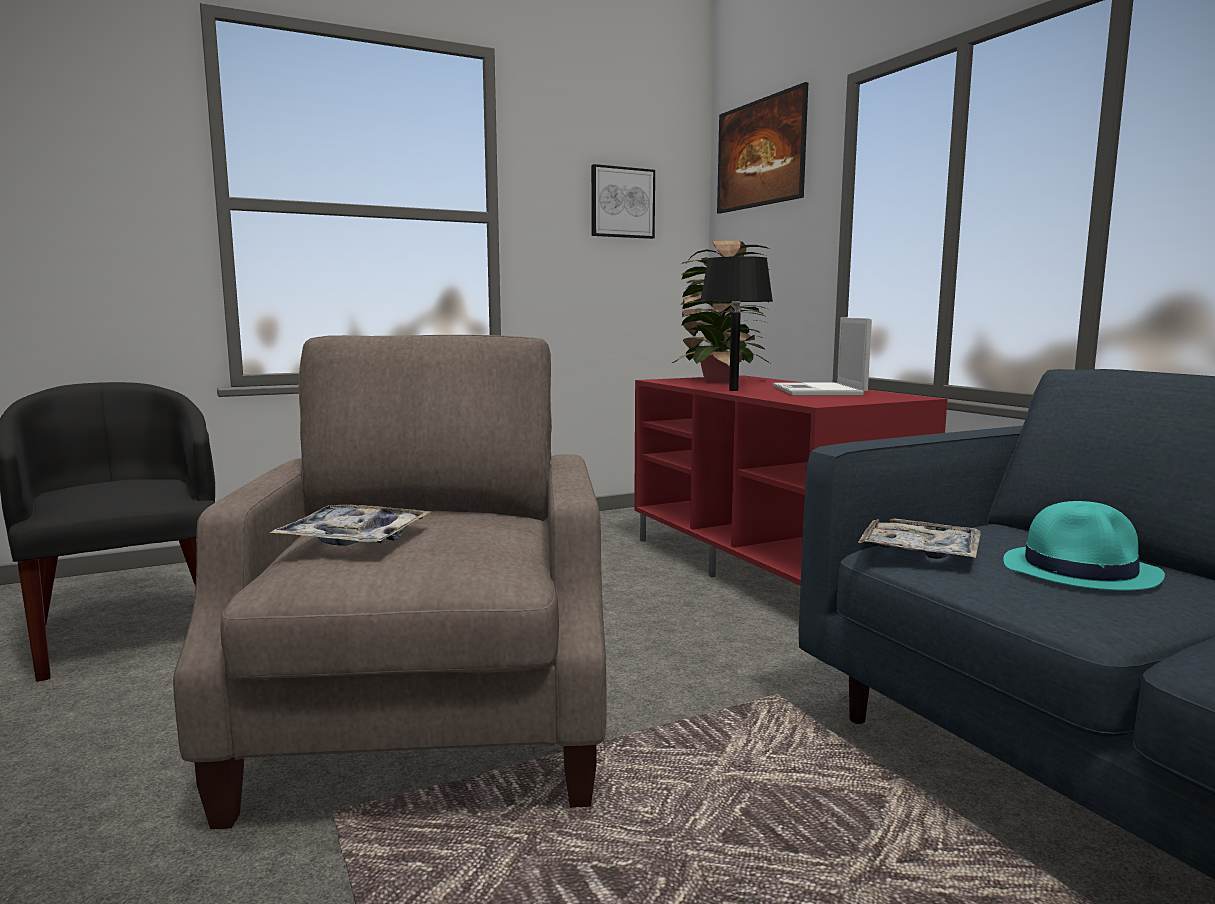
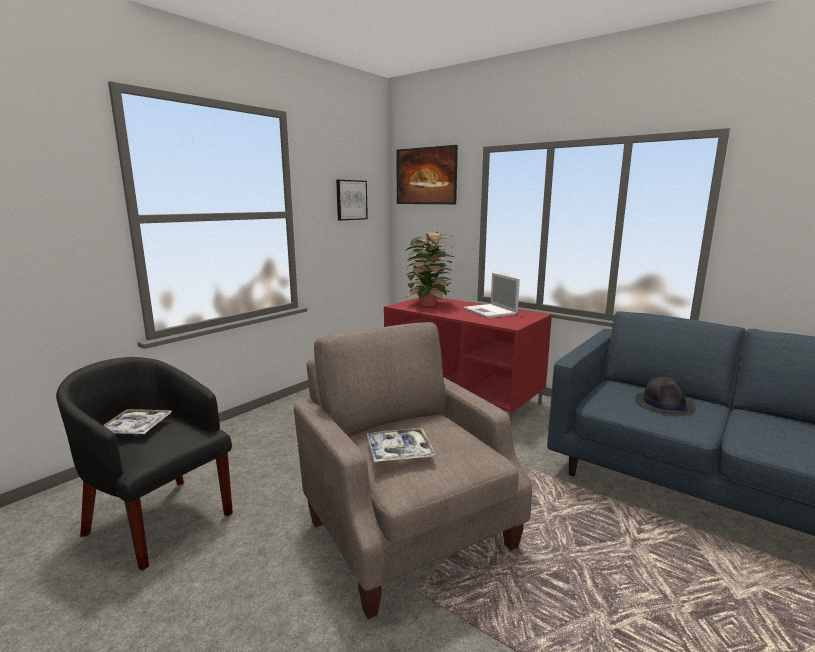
camera: 25 degrees left, 5 degrees up
(733, 390) = (453, 315): black table lamp -> none
(920, 551) = (605, 403): tray -> tray (136, 428)
(1081, 570) = (664, 404): turquoise hat -> black hat

